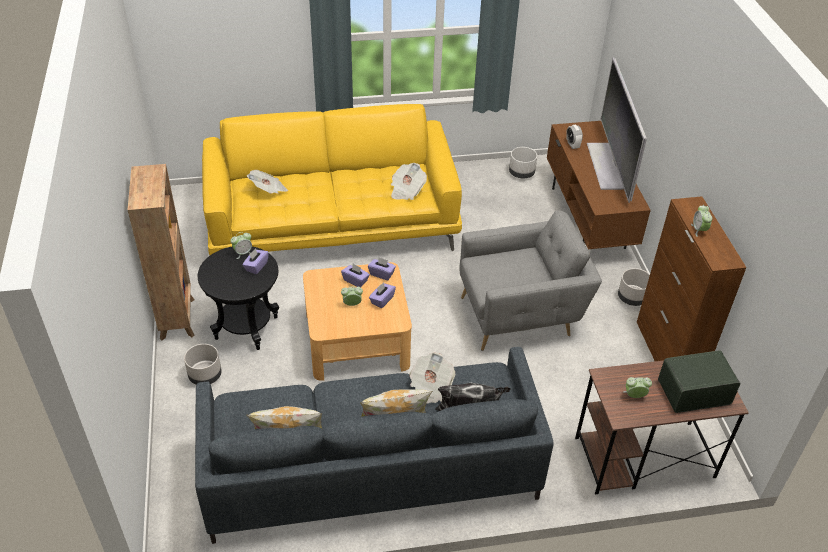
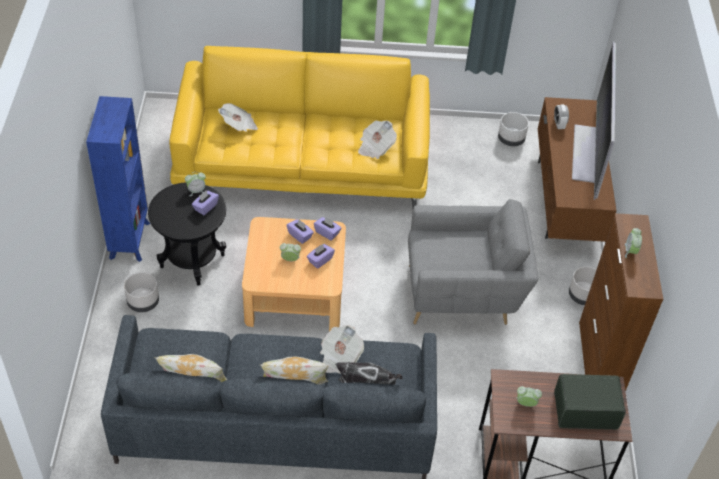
camera: 10 degrees right, 5 degrees up
(177, 318) = (130, 239): brown bookcase -> blue bookcase

